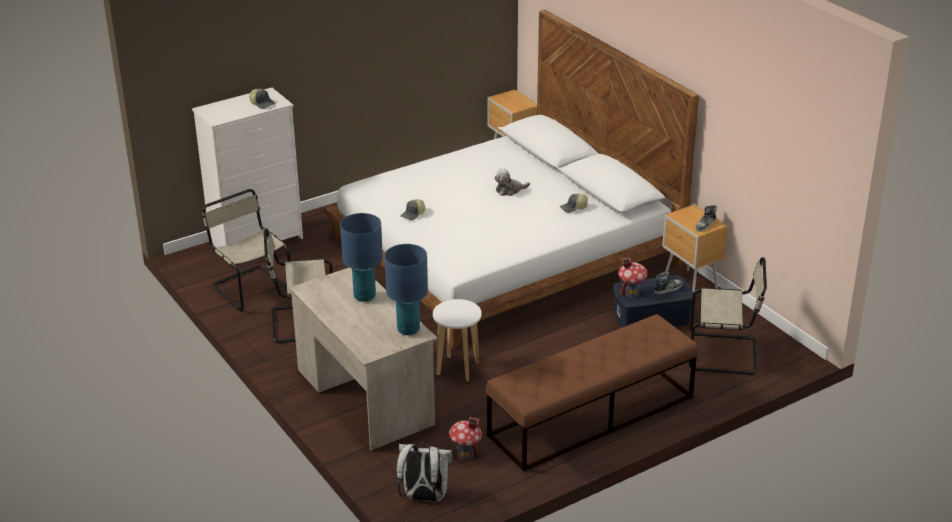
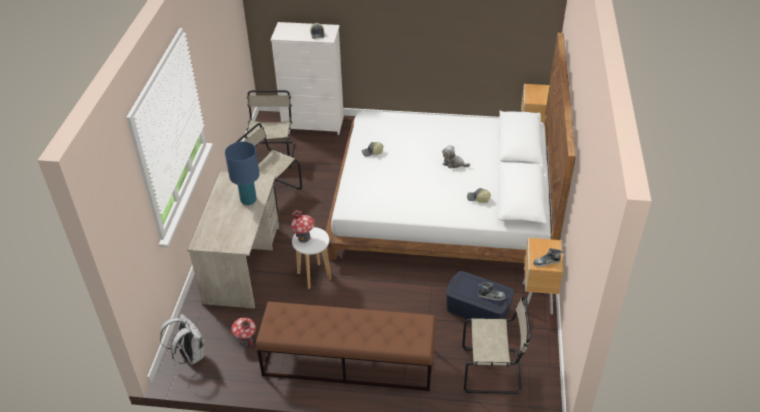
camera: 40 degrees right, 10 degrees up
(408, 330) = (240, 239): blue table lamp -> none
(631, 292) = (462, 285): toy house -> toy house (304, 238)
(725, 354) = (494, 371): beige chair -> beige chair turned 45 degrees counterclockwise

